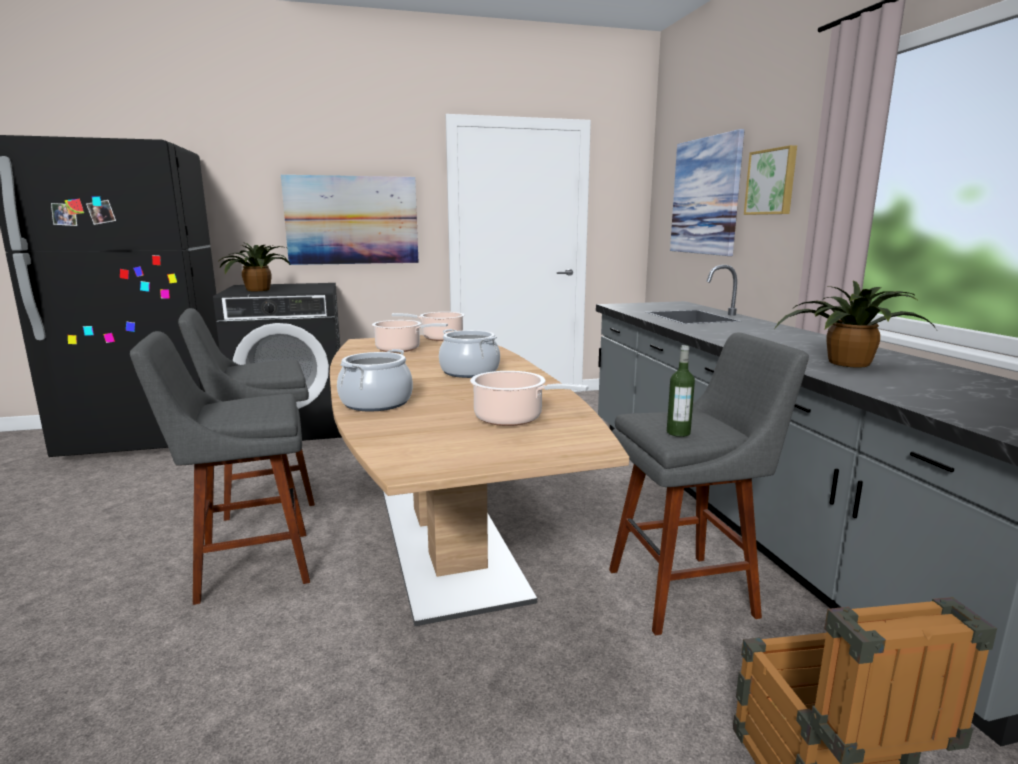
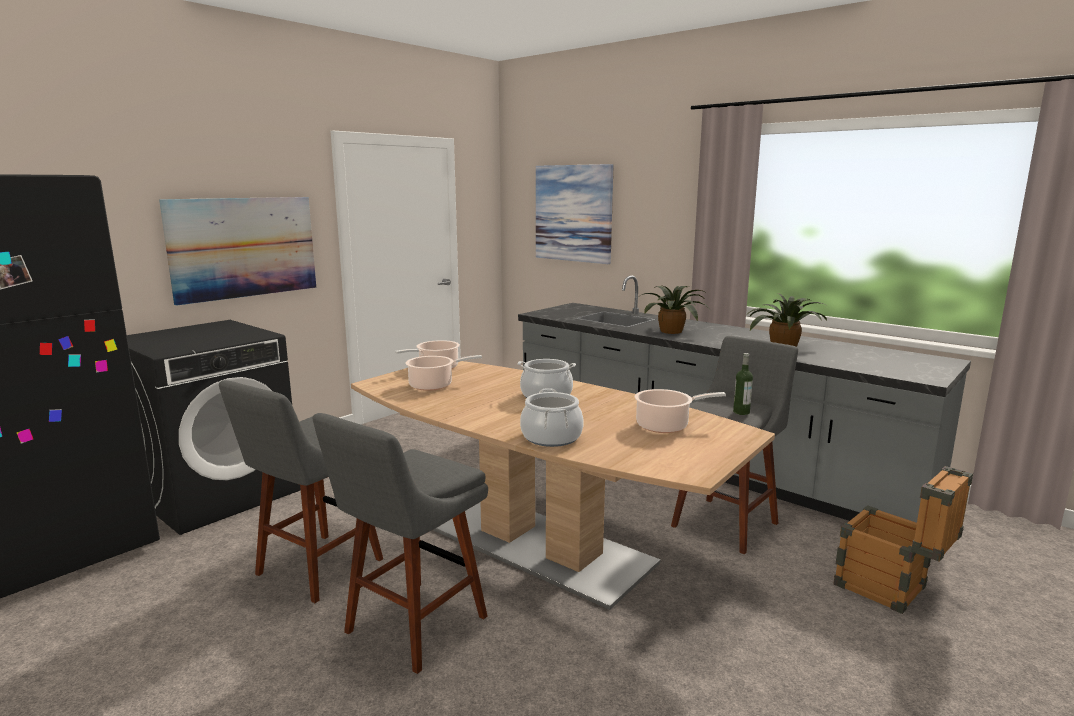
camera: 35 degrees left, 0 degrees up
(257, 290) = (180, 343): potted plant -> potted plant (673, 332)
(772, 182) = (647, 209): picture -> none

